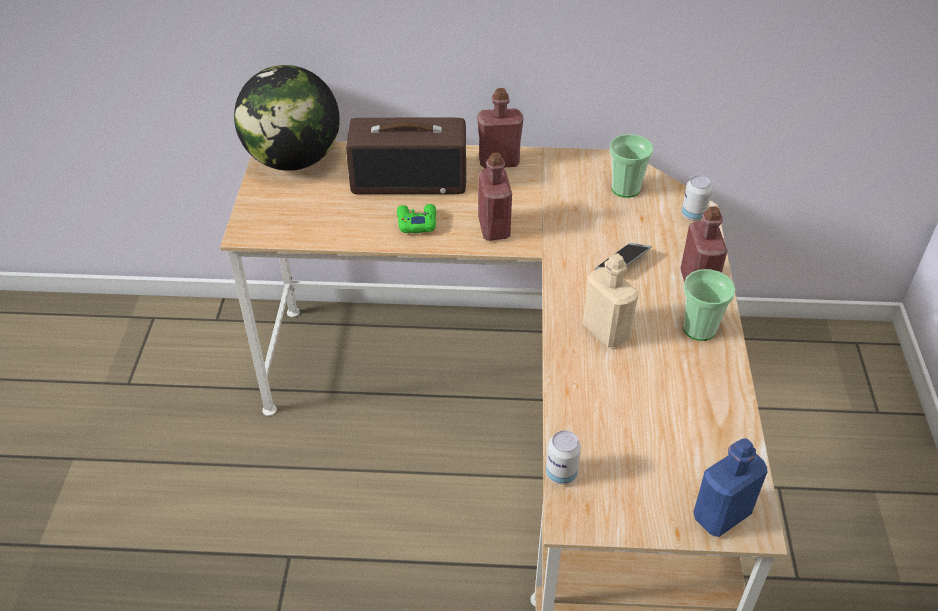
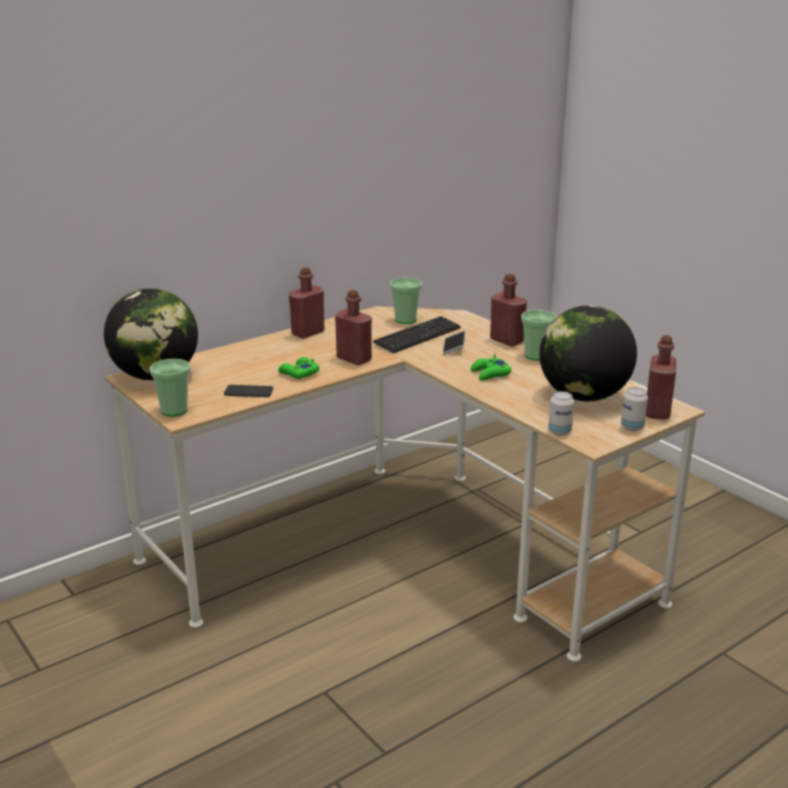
camera: 40 degrees left, 20 degrees down
(253, 219) = (174, 410): none -> cup
(341, 226) = (248, 392): none -> phone
(410, 179) = (260, 358): radio -> none
(604, 224) = (417, 336): none -> keyboard
(606, 331) = (490, 374): beige bottle -> green game controller
(664, 433) = (583, 396): none -> globe
(693, 215) = (460, 317): can -> can (632, 427)
(721, 515) = (657, 411): blue bottle -> red bottle

